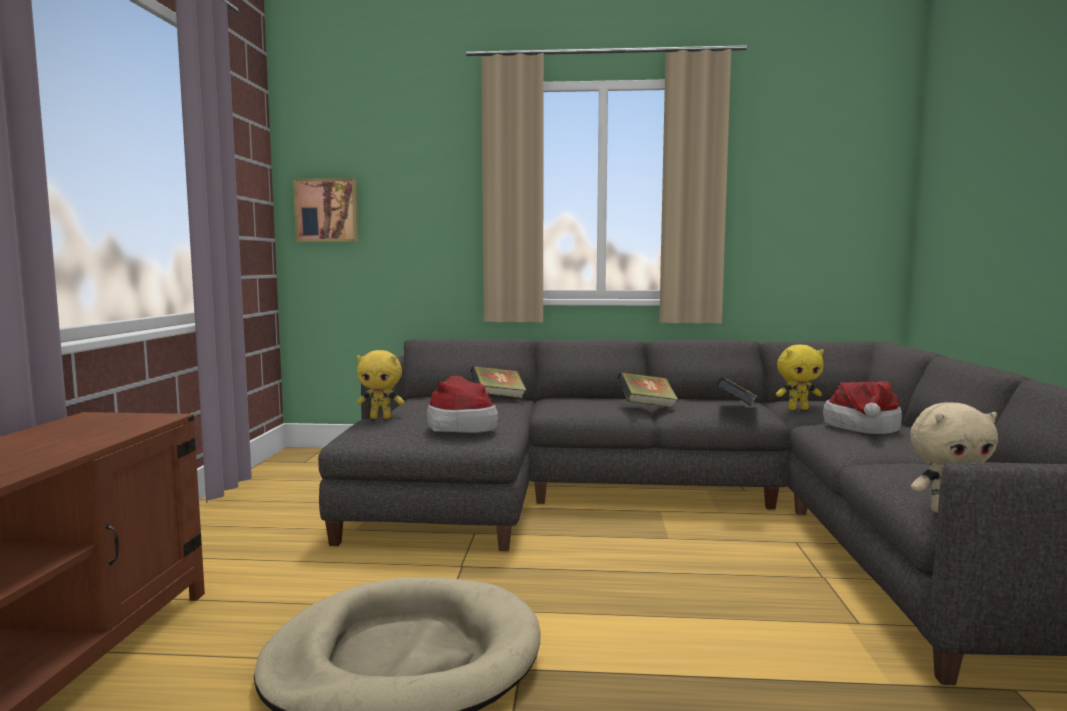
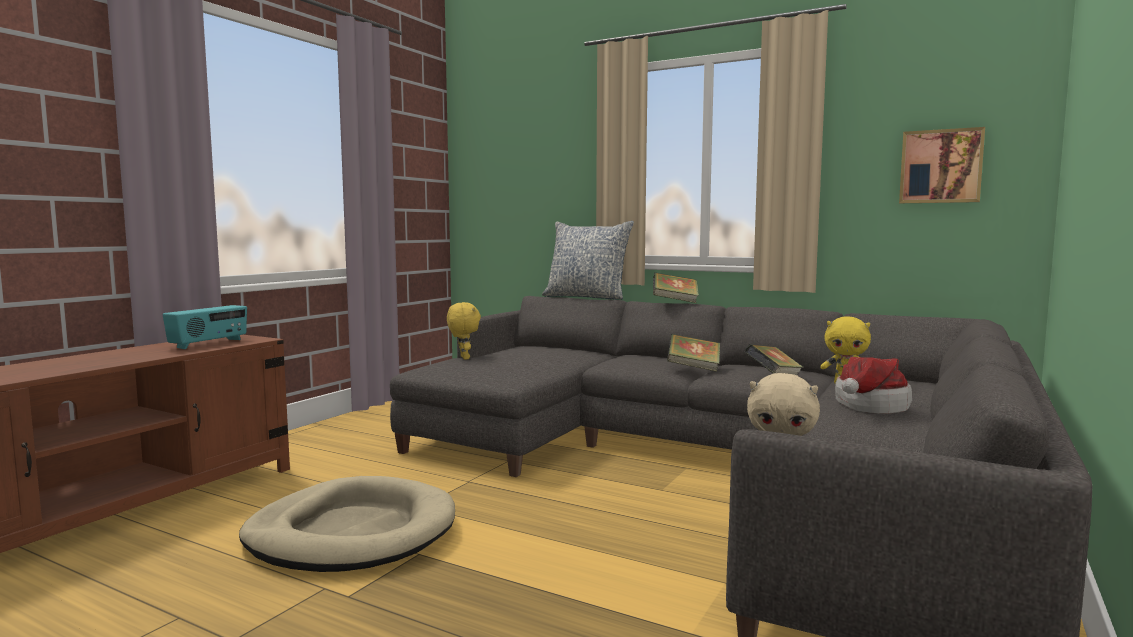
camera: 25 degrees right, 0 degrees up
(94, 430) = (209, 344): none -> radio
(327, 210) = (484, 186): picture -> picture (941, 166)
(381, 418) = (463, 358): yellow plush toy -> yellow plush toy turned 135 degrees counterclockwise
(461, 426) = (504, 368): hat -> none
(482, 338) = (587, 297): none -> pillow
(498, 398) = (579, 350): book -> book (675, 302)

